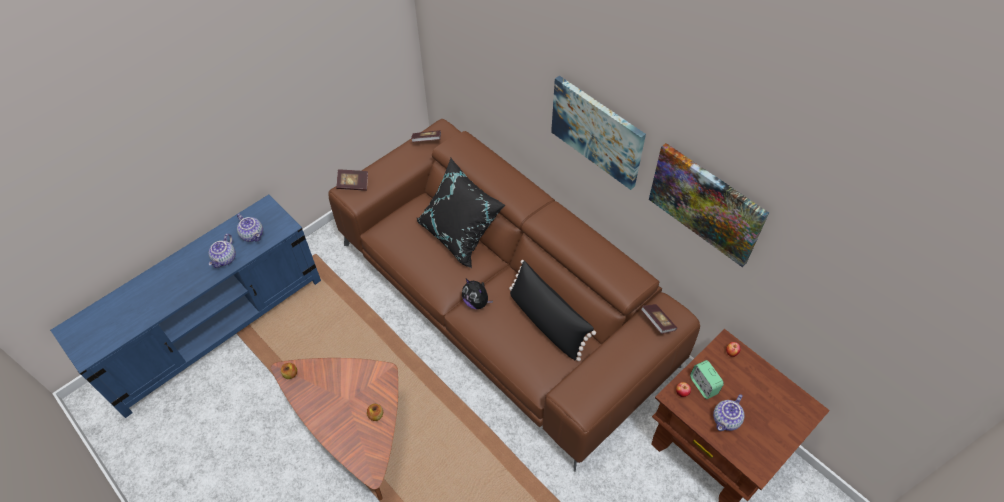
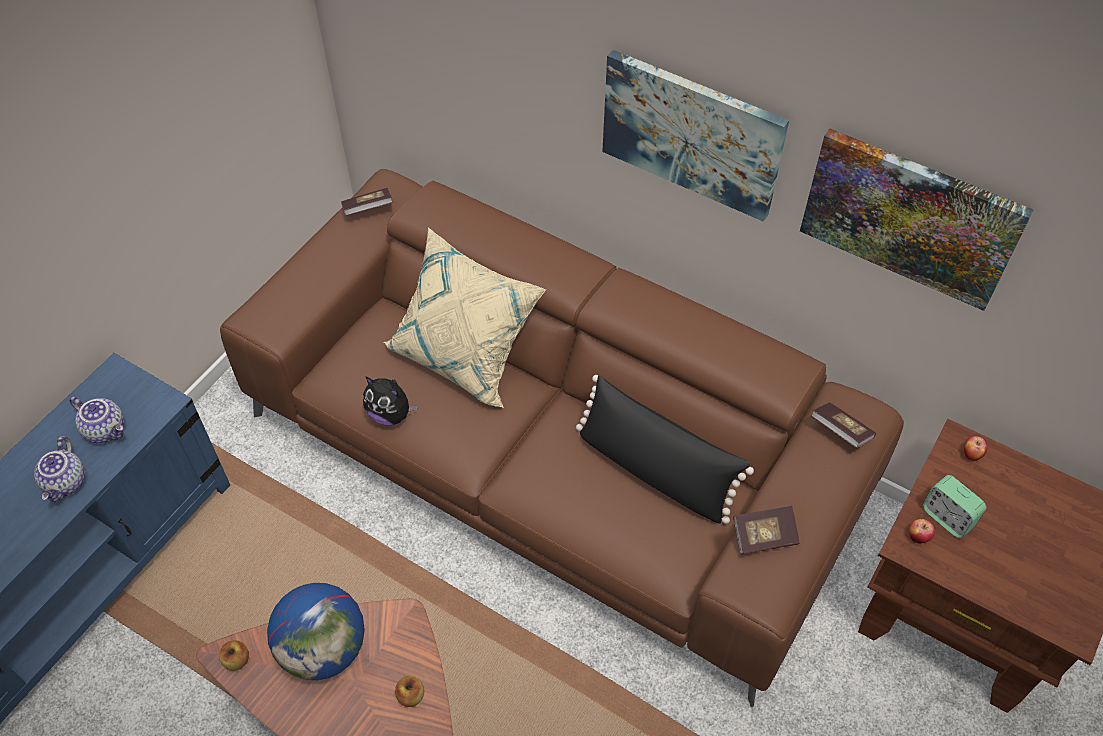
camera: 15 degrees left, 0 degrees up
(337, 379) = (324, 649): none -> globe
(353, 184) = (262, 306): book -> book (764, 536)
(460, 234) = (465, 354): black pillow -> beige pillow
(476, 302) = (528, 463): plush toy -> plush toy (390, 414)
(726, 420) = (1001, 565): teapot -> none

